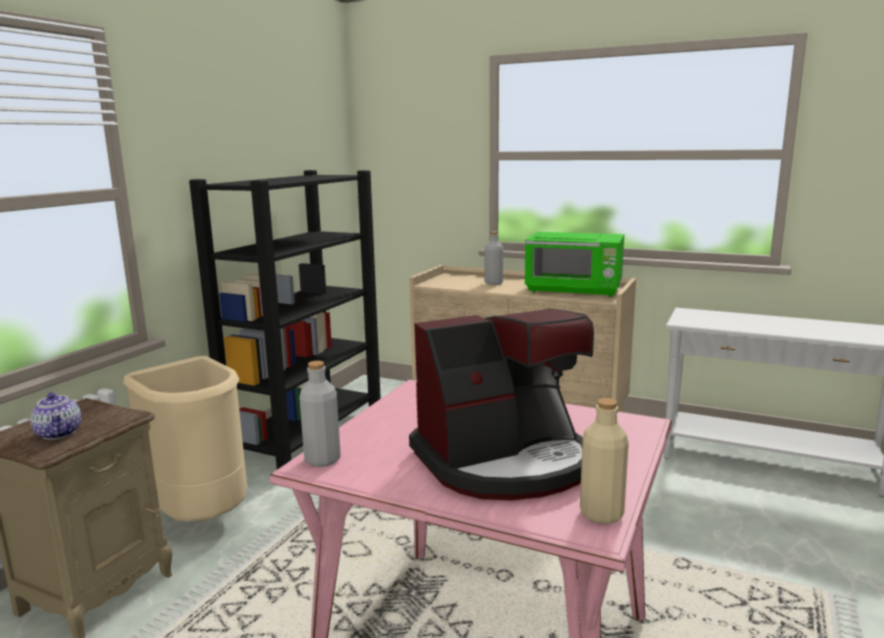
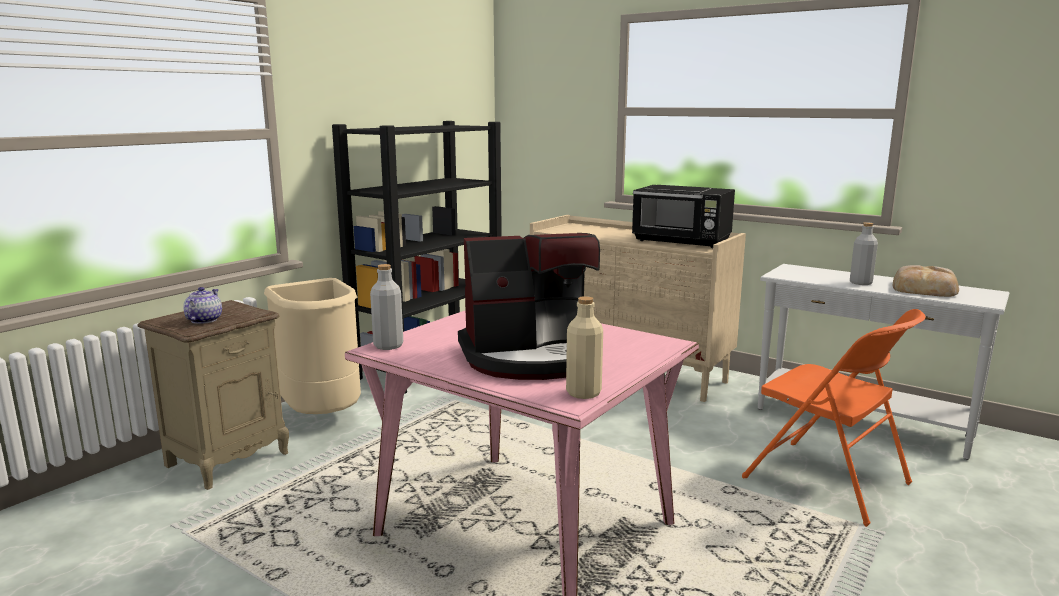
camera: 10 degrees right, 0 degrees up
(59, 433) = (204, 320): teapot -> teapot turned 150 degrees counterclockwise
(493, 283) = (609, 232): grey bottle -> grey bottle (860, 283)
(574, 290) = (682, 241): green microwave -> black microwave
(768, 539) = (825, 481): none -> orange chair
(830, 329) = (925, 288): none -> bread

